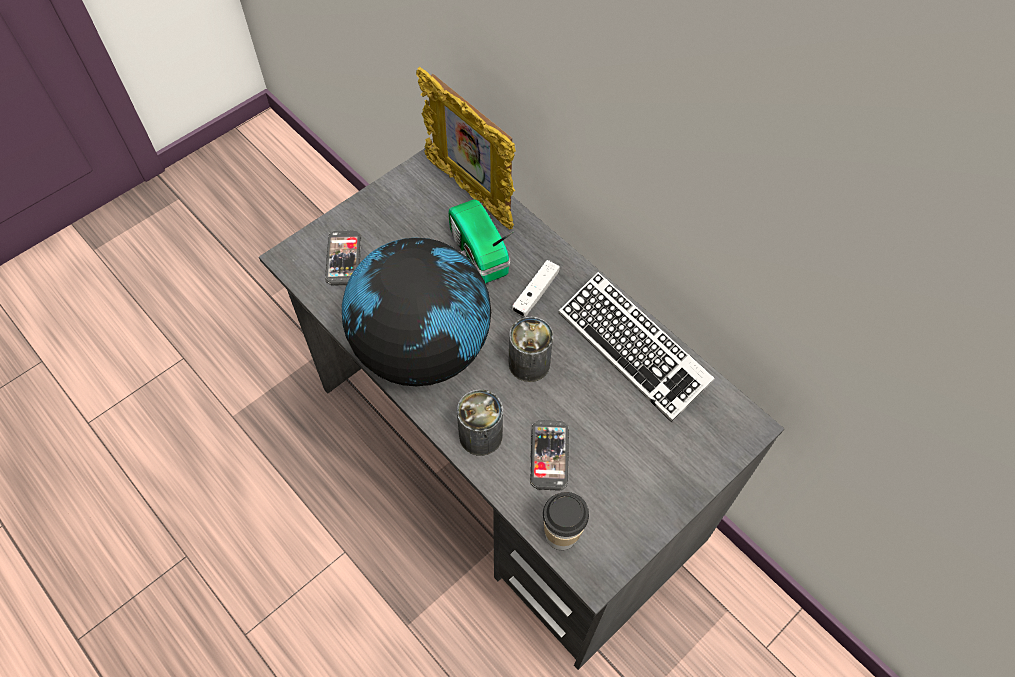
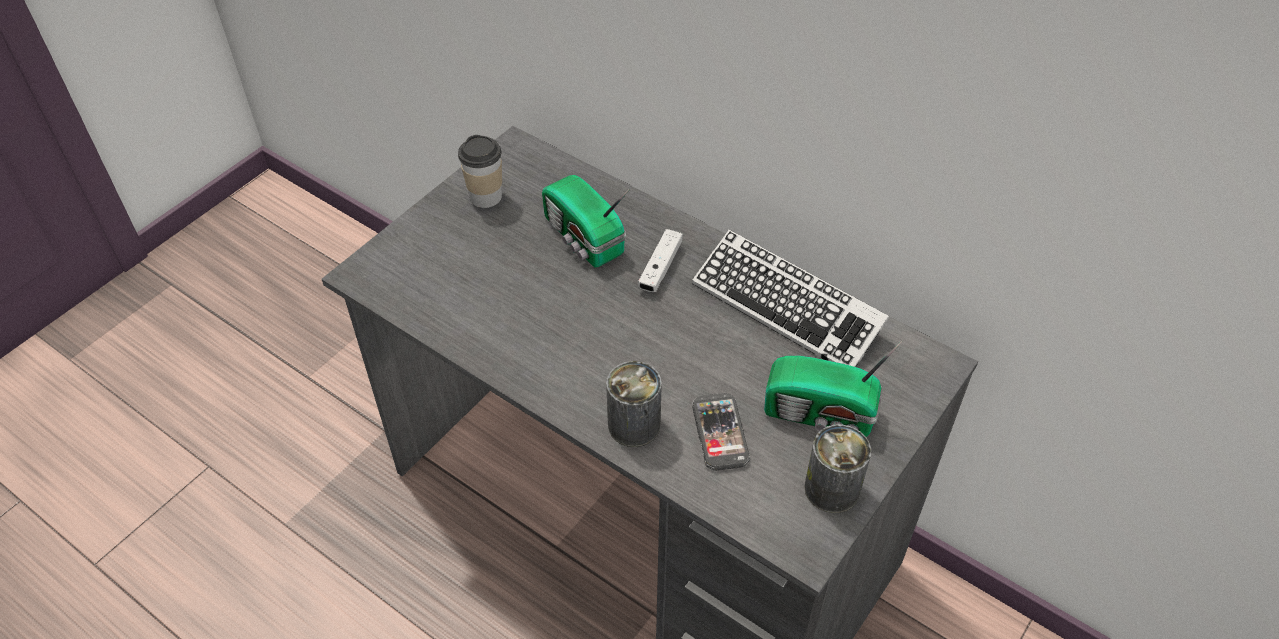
camera: 10 degrees left, 10 degrees down
(343, 259) = (425, 266): phone -> none
(422, 348) = (542, 344): globe -> none
(470, 192) = (558, 176): picture frame -> none
(529, 363) = (671, 340): can -> can (832, 489)
(561, 534) = (756, 513): cup -> cup (486, 197)
(638, 454) = (822, 415): none -> radio

